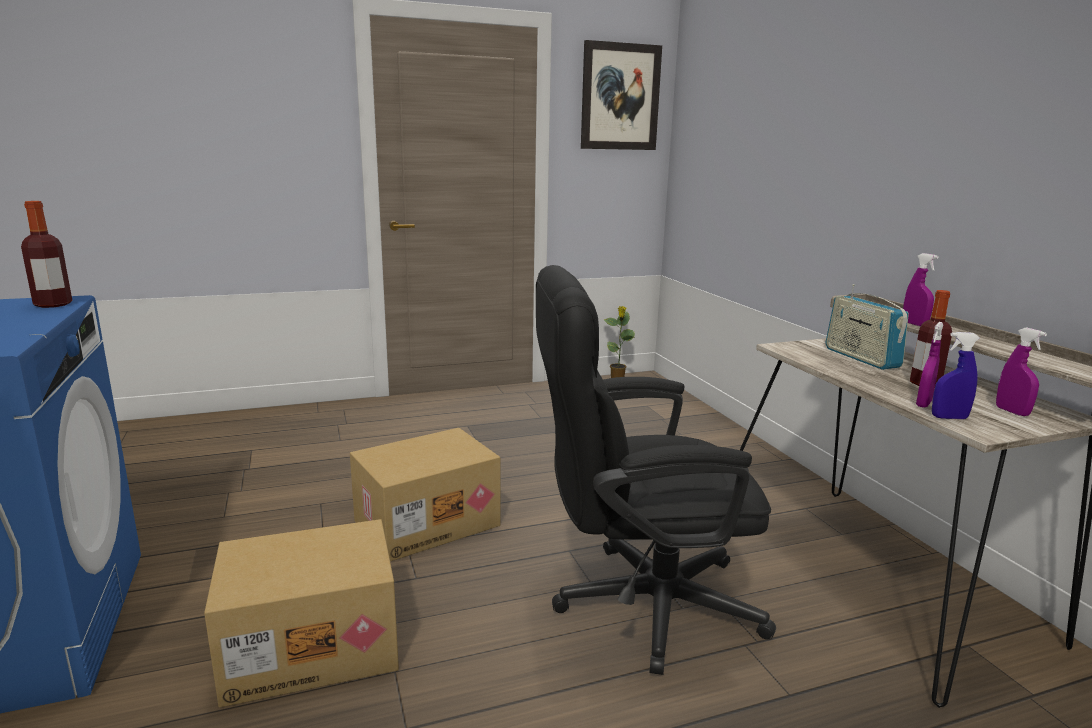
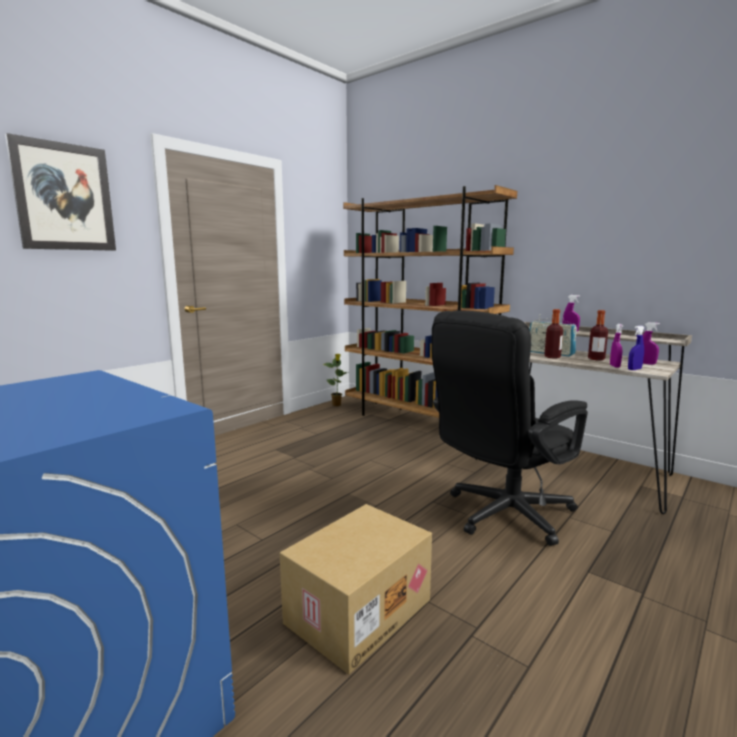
camera: 30 degrees left, 5 degrees down
(53, 304) = (93, 379): bottle -> bottle (552, 357)
(427, 522) = (329, 512): cardboard box -> none
(620, 97) = (321, 218): picture -> picture (64, 197)
(703, 430) = (418, 421): none -> brown bookcase

